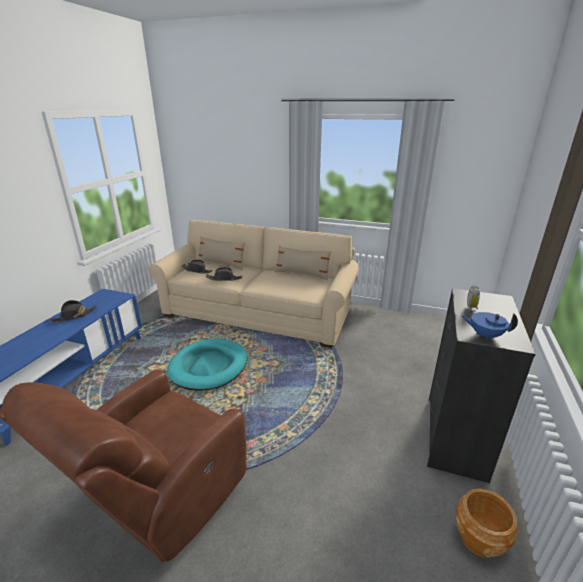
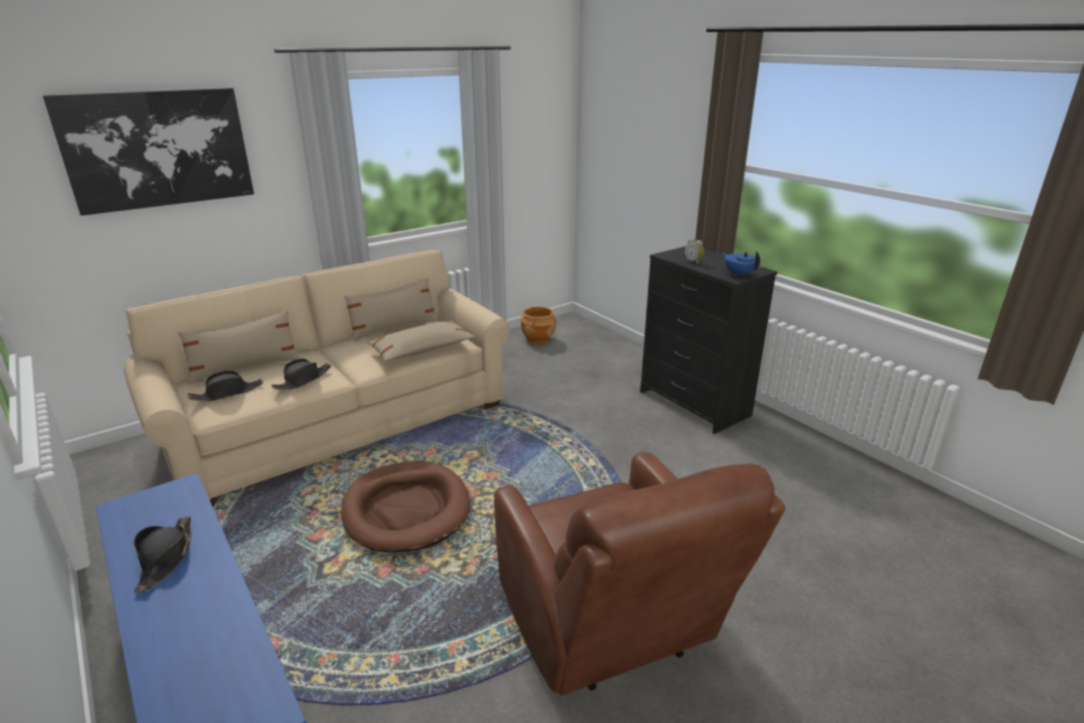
camera: 55 degrees left, 0 degrees up
(209, 366) = (406, 510): turquoise dog bed -> brown dog bed
(227, 149) = (158, 149): none -> picture
(289, 290) = (422, 350): none -> beige pillow
(478, 538) = (794, 447): brown planter -> brown planter (538, 339)
(485, 335) = (738, 274): blue teapot -> blue teapot turned 90 degrees clockwise

